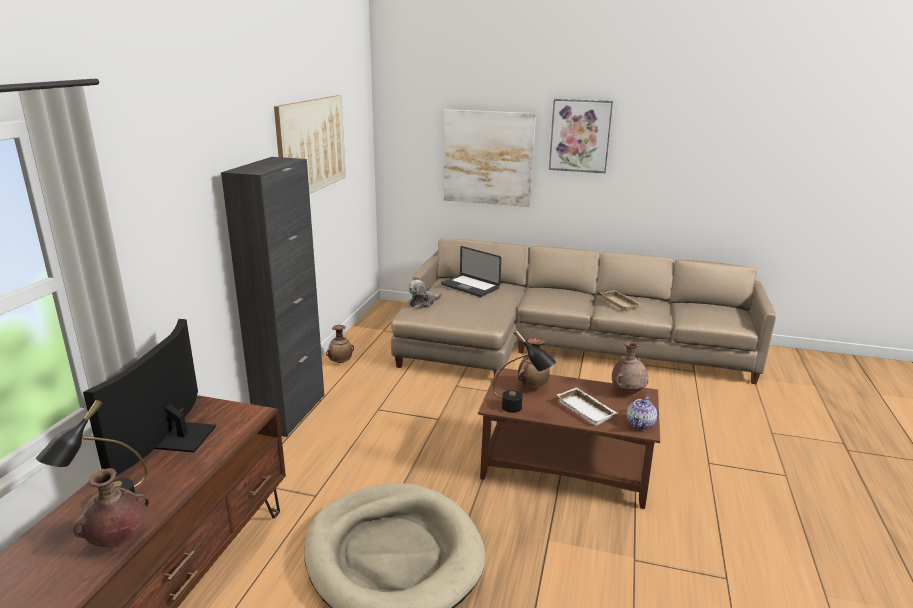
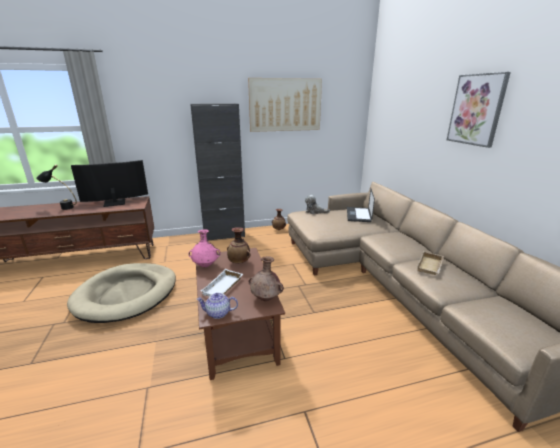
camera: 60 degrees right, 0 degrees up
(117, 540) = (44, 213): brown vase -> none
(488, 158) = (415, 128): picture -> none
(520, 410) = (206, 265): black table lamp -> pink vase

